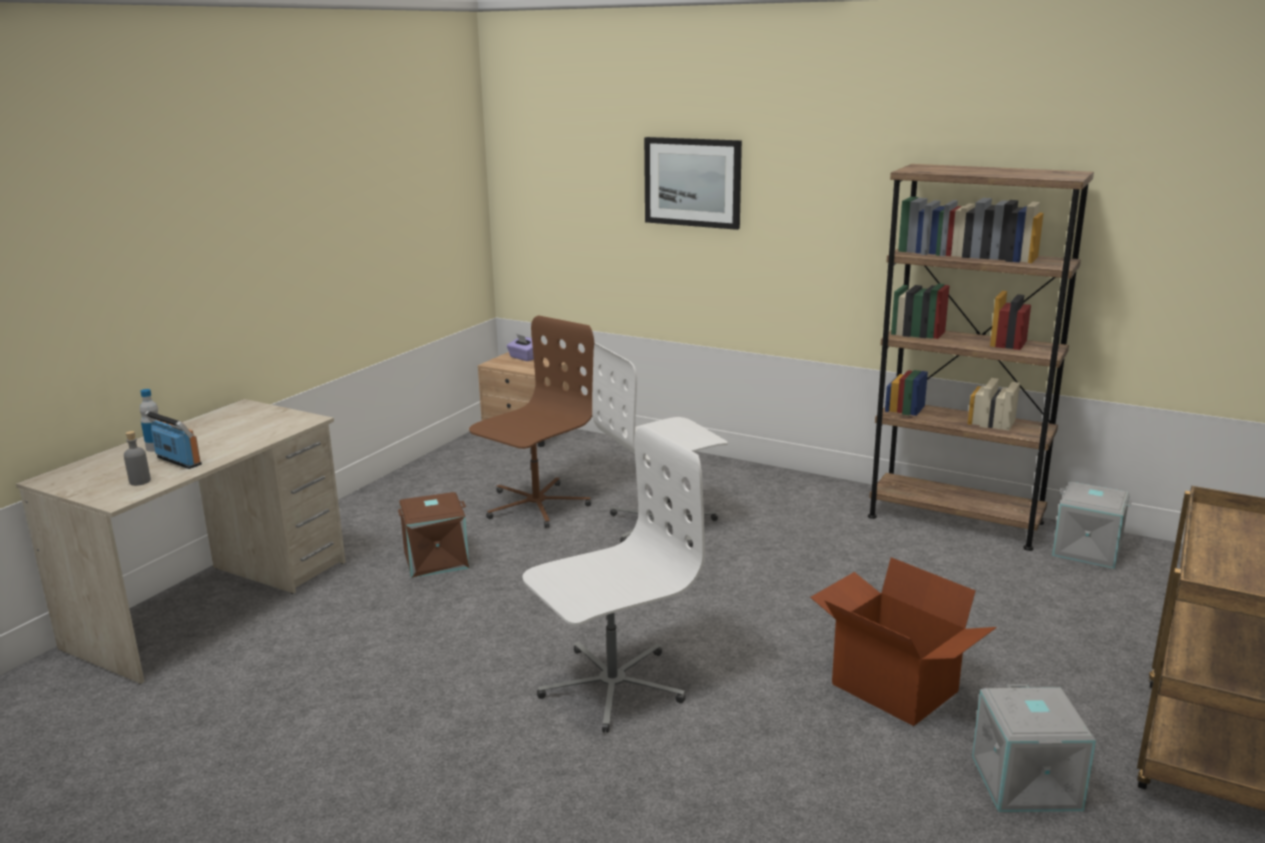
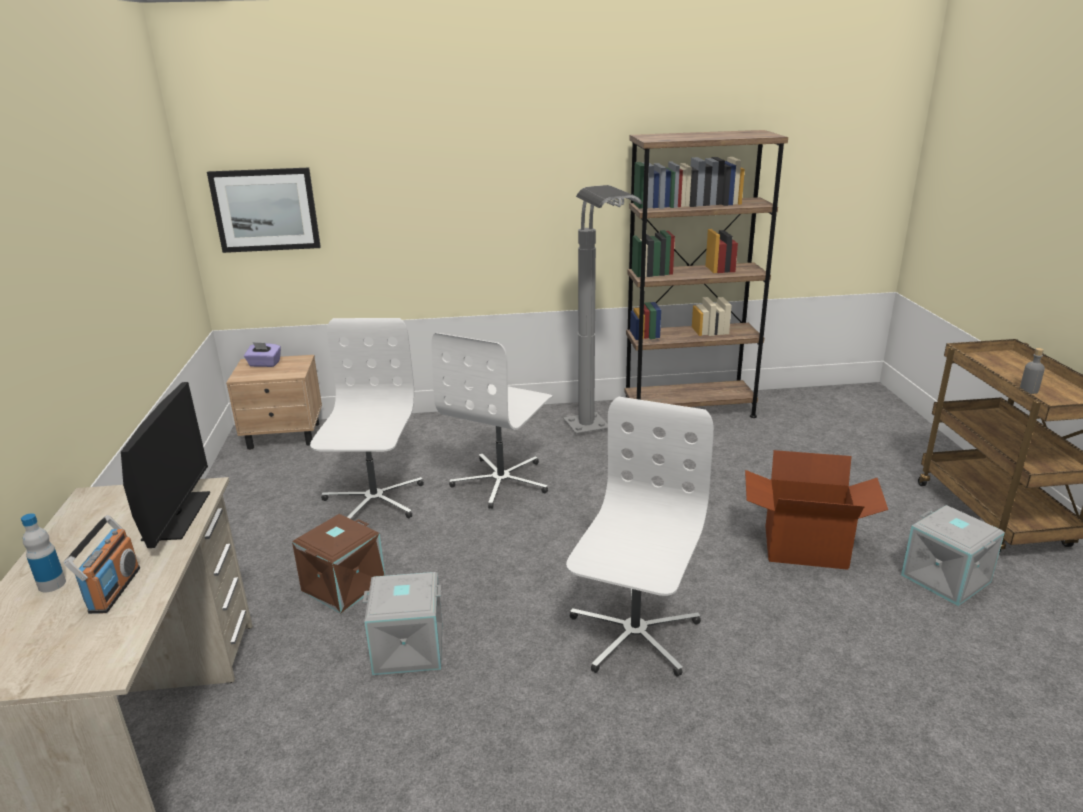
camera: 35 degrees left, 5 degrees up
(140, 481) = (101, 634): grey bottle -> grey bottle (1028, 390)
(178, 461) = (114, 590): radio -> radio turned 90 degrees clockwise
(269, 431) = (177, 515): none -> monitor
(535, 505) = (373, 500): brown office chair -> white office chair
(692, 182) = (426, 169): picture -> picture (265, 210)
(809, 516) = (597, 438): none -> grey floor lamp
(1086, 550) = (783, 407): grey storage box -> grey storage box (408, 649)

